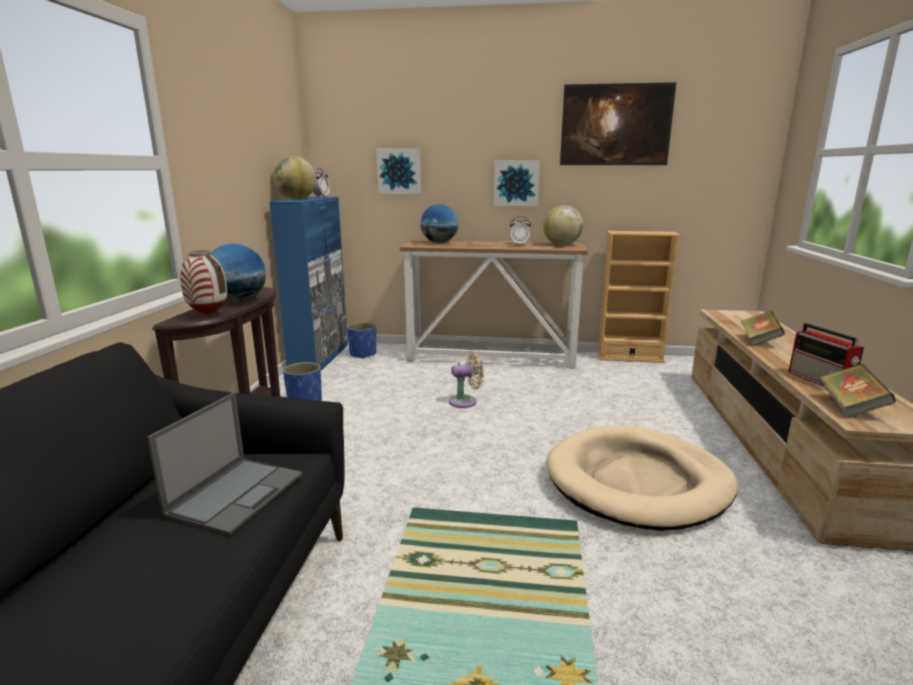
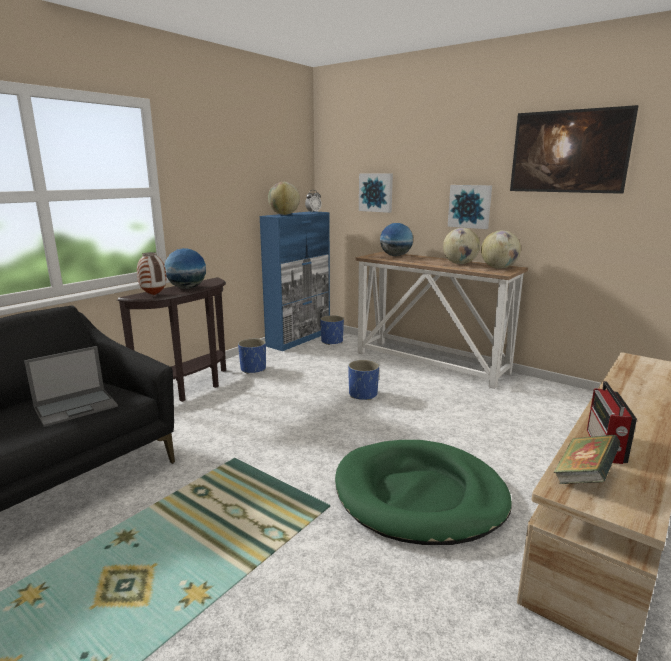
camera: 30 degrees right, 0 degrees up
(466, 401) = (363, 394): beige fan -> blue planter
(519, 244) = (460, 263): alarm clock -> globe
(629, 357) = (566, 390): beige bookcase -> none
(638, 482) = (420, 495): beige dog bed -> green dog bed
(759, 341) = (621, 395): book -> none

